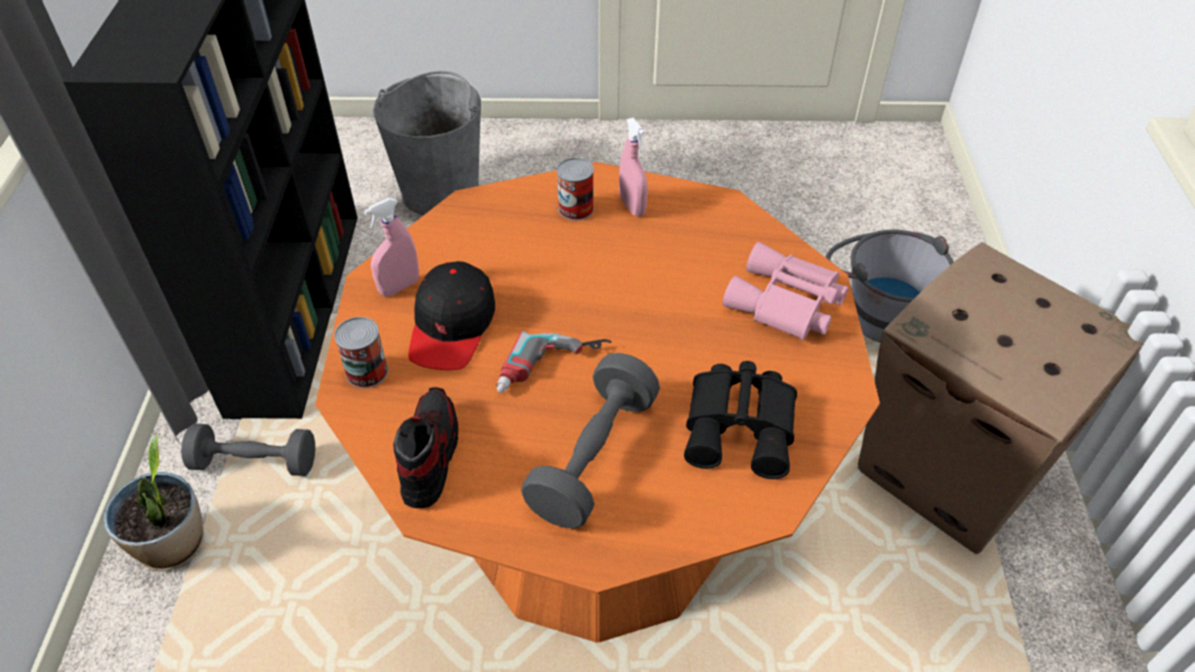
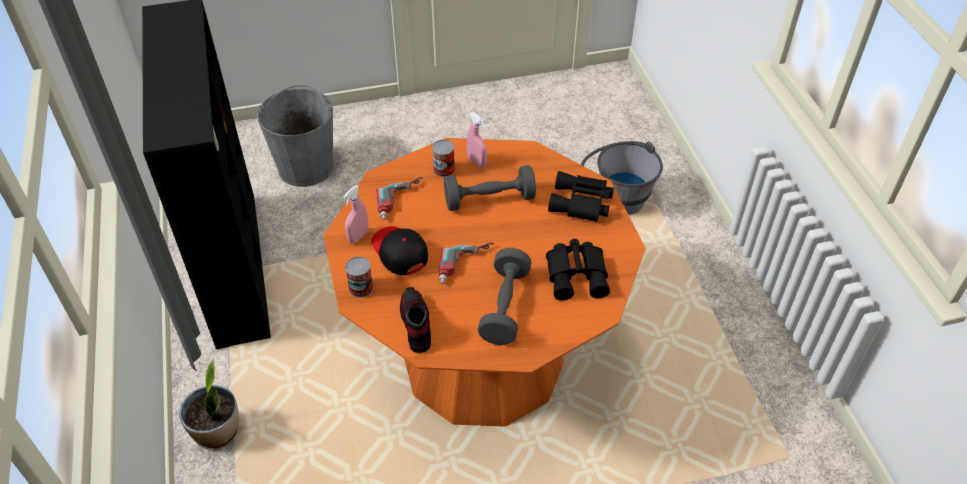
camera: 15 degrees left, 0 degrees up
(255, 463) = (250, 372): grey dumbbell -> grey dumbbell (489, 200)
(452, 326) = (399, 253): black cap -> black cap turned 150 degrees clockwise
(490, 246) = (402, 201): none -> power drill
(786, 304) = (581, 203): pink binoculars -> black binoculars
(953, 470) = (685, 283): cardboard box -> none

